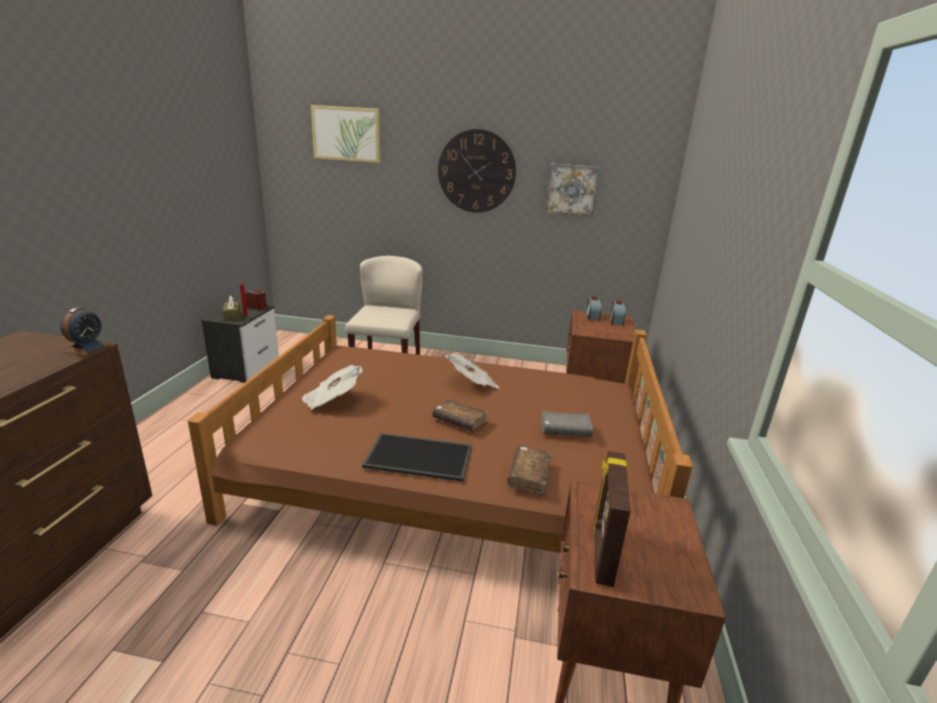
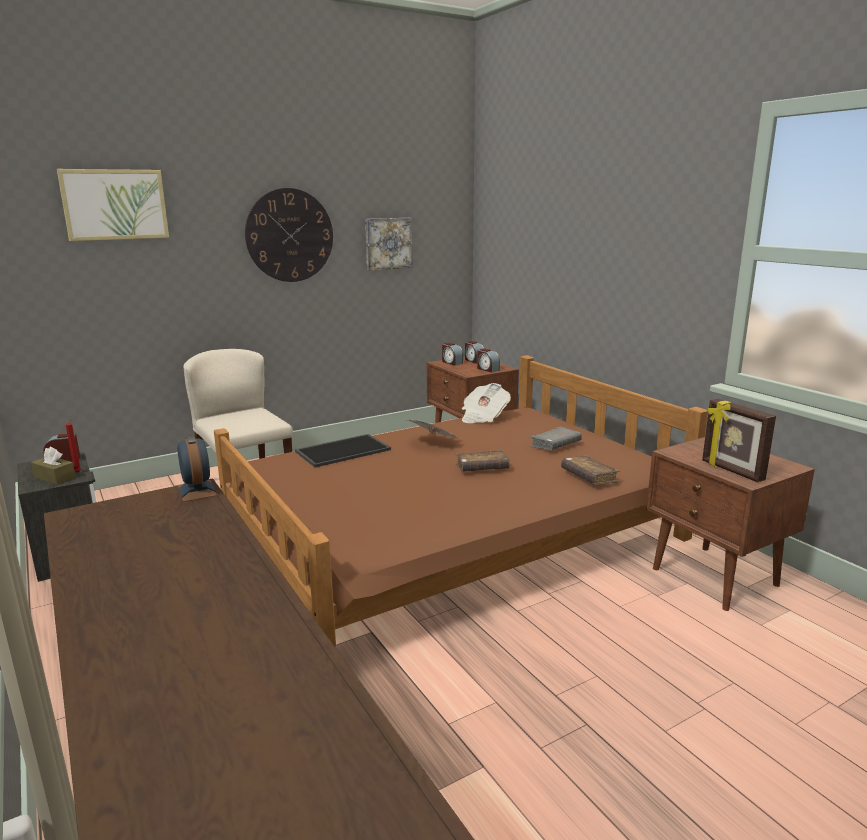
camera: 40 degrees left, 5 degrees down
(332, 400) = (351, 498): newspaper -> newspaper (483, 417)
(420, 456) = (504, 498): tray -> tray (343, 450)
(609, 333) = (487, 369): none -> alarm clock

